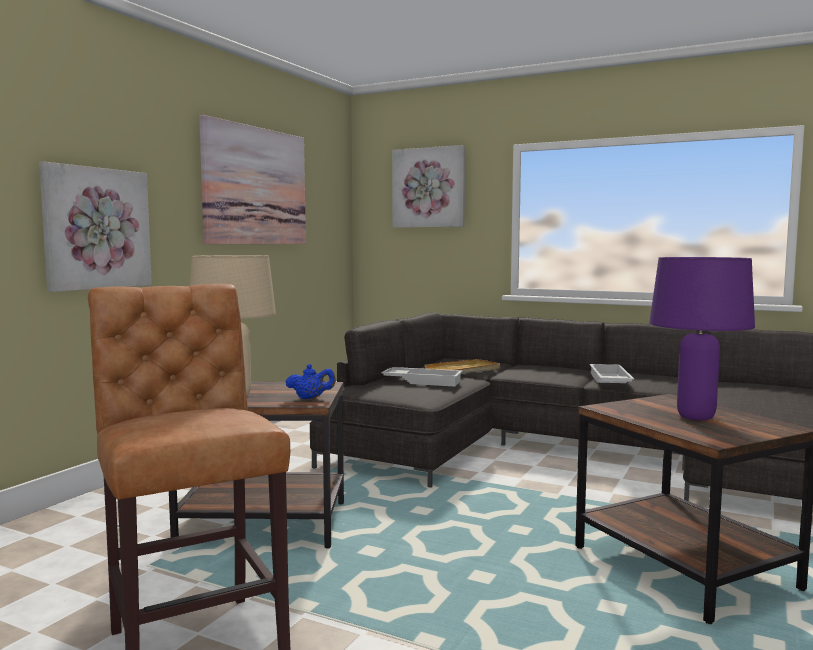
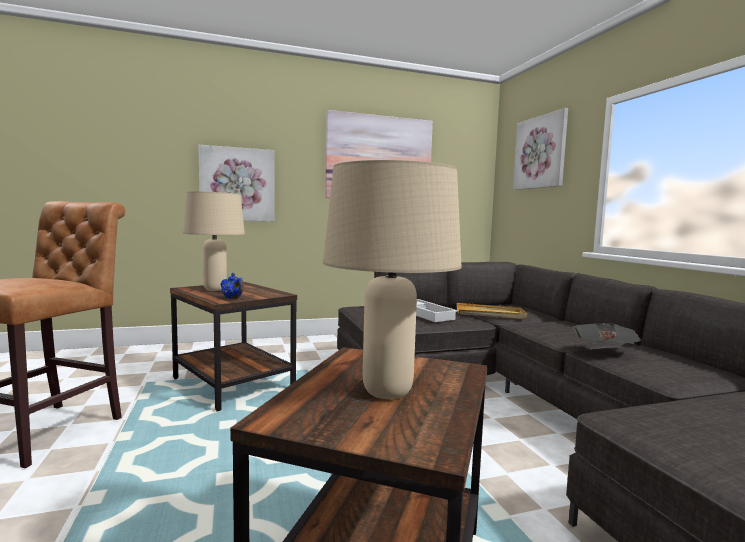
camera: 45 degrees right, 0 degrees up
(608, 380) = (604, 351): white tray -> newspaper
(696, 417) = (387, 392): purple table lamp -> beige table lamp

